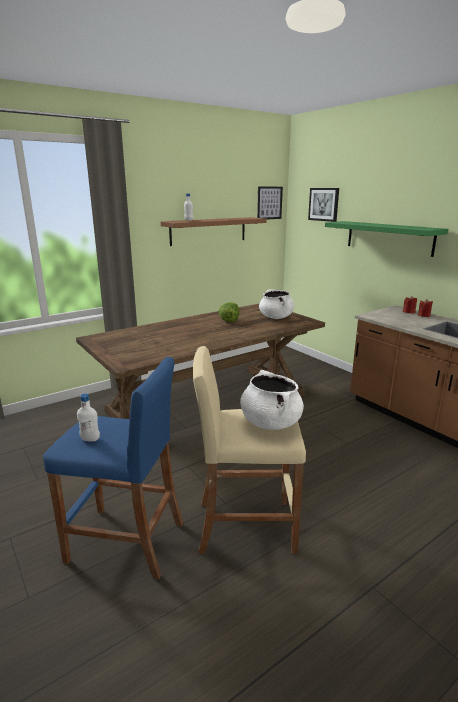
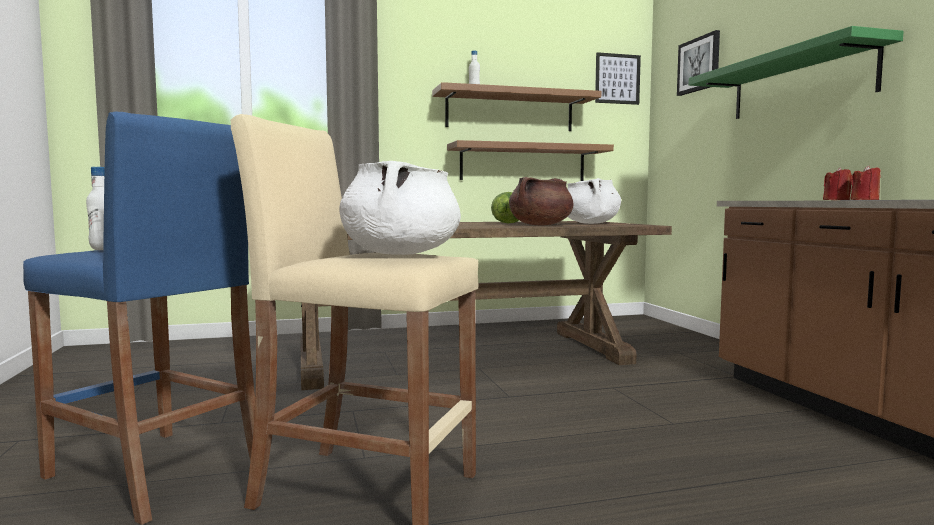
camera: 20 degrees right, 15 degrees down
(217, 264) = (523, 163): none -> brown shelf
(257, 328) = (540, 225): none -> brown cooking pot

